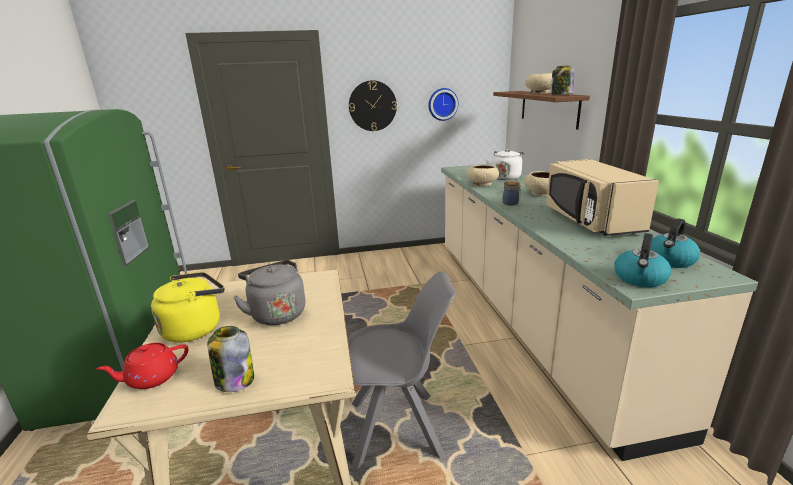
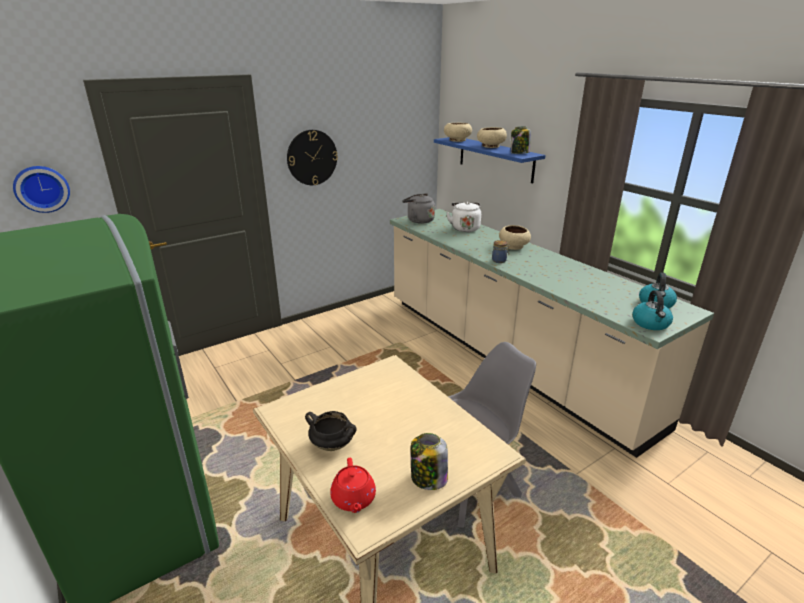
camera: 25 degrees left, 5 degrees up
(152, 378) = (353, 499): red teapot -> red teapot turned 45 degrees counterclockwise
(196, 328) = (333, 444): yellow kettle -> black cooking pot
(276, 313) = (392, 411): grey kettle -> grey kettle (419, 220)
(442, 104) = (380, 151): wall clock -> wall clock (42, 188)
(482, 184) = (452, 239): beige bowl -> beige bowl (457, 140)
(548, 108) = (495, 159): brown shelf -> blue shelf
(590, 220) = (575, 272): beige microwave -> none

